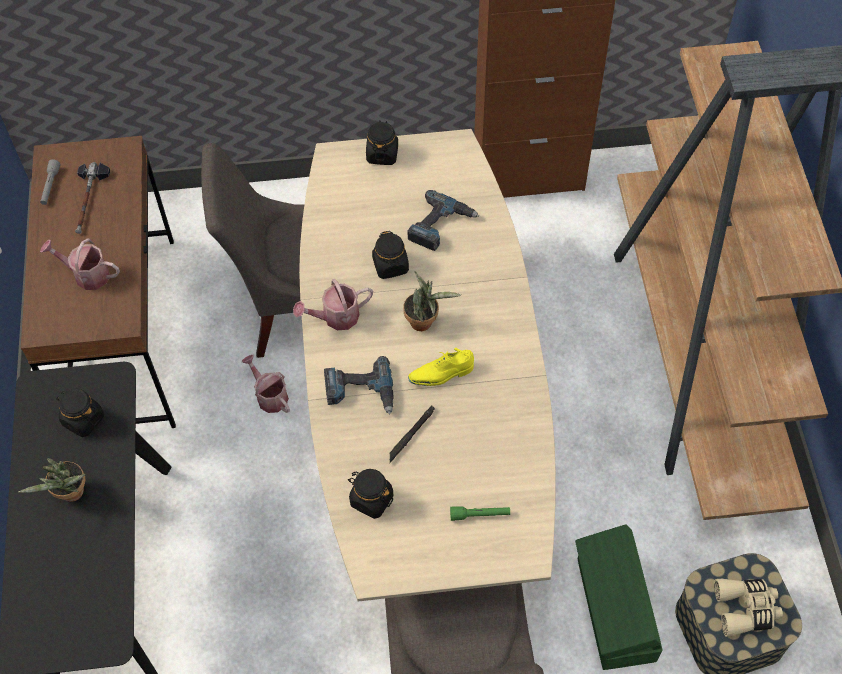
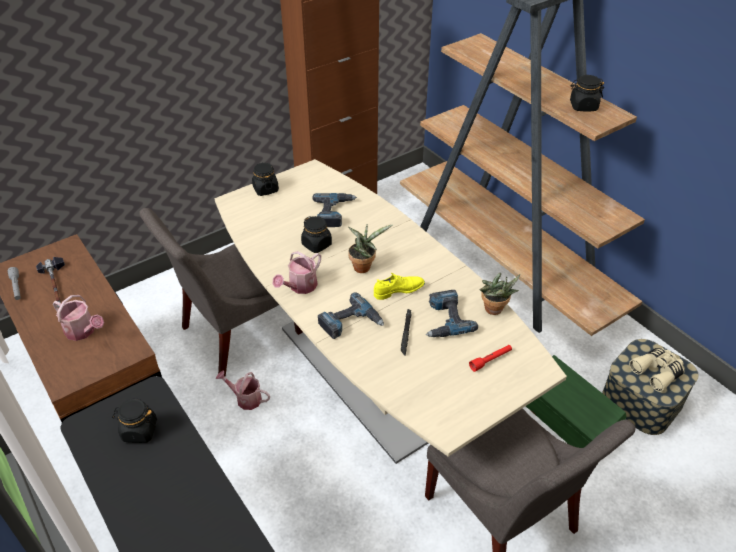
camera: 30 degrees left, 15 degrees down
(70, 495) = (162, 490): potted plant -> potted plant (494, 311)
(87, 274) = (83, 331): watering can -> watering can turned 135 degrees counterclockwise
(371, 500) = (409, 384): black jar -> black jar (583, 106)
(441, 374) = (398, 291): yellow shoe -> yellow shoe turned 150 degrees counterclockwise
(466, 438) = (444, 319): none -> power drill
(480, 515) = (490, 360): green flashlight -> red flashlight

